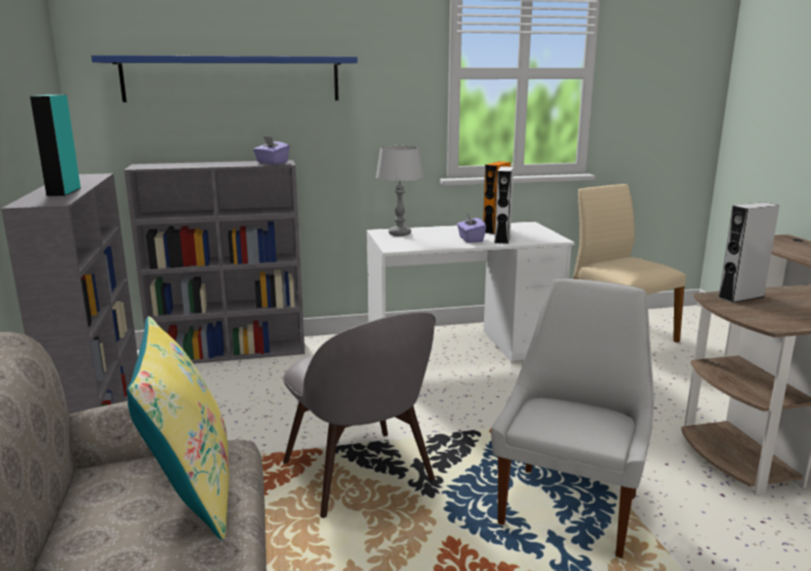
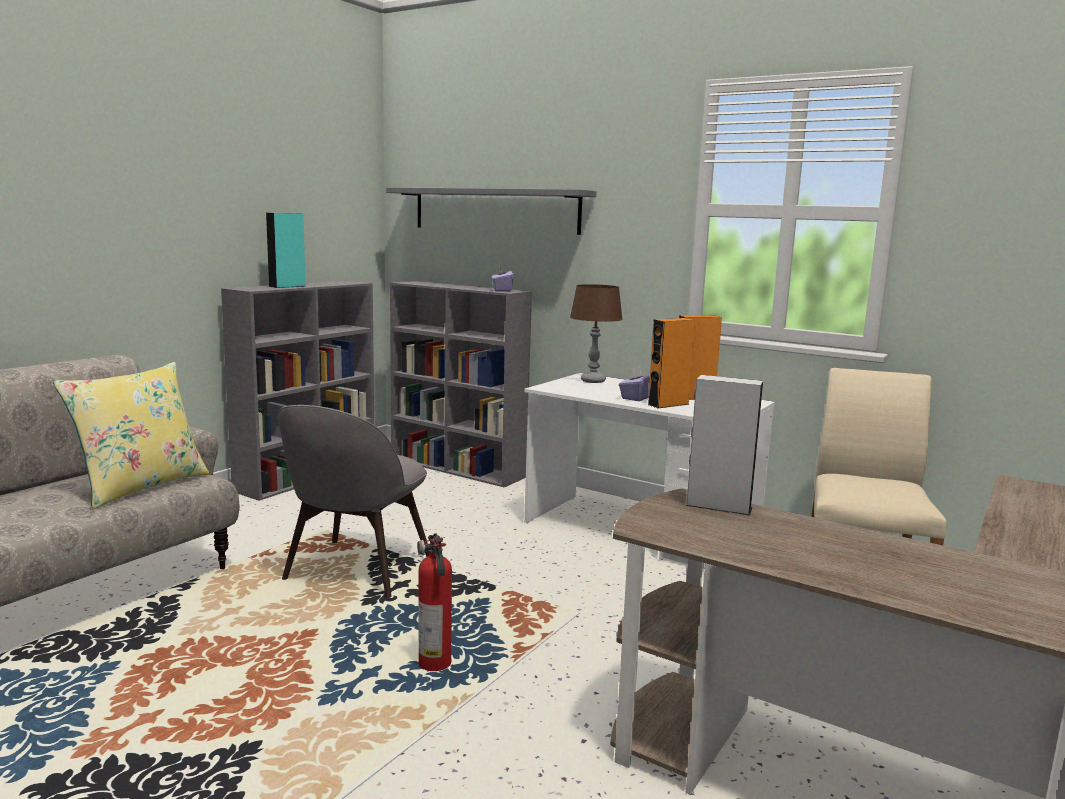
camera: 45 degrees right, 5 degrees down
(232, 79) = (494, 210): blue shelf -> grey shelf
(399, 233) = (593, 380): grey table lamp -> brown table lamp
(502, 239) = (668, 404): white speaker -> orange speaker
(570, 506) = (435, 665): white chair -> fire extinguisher

